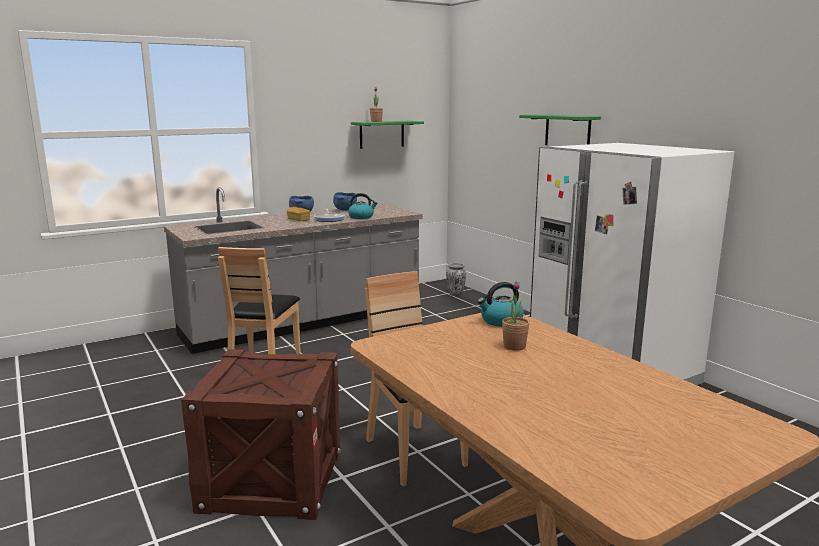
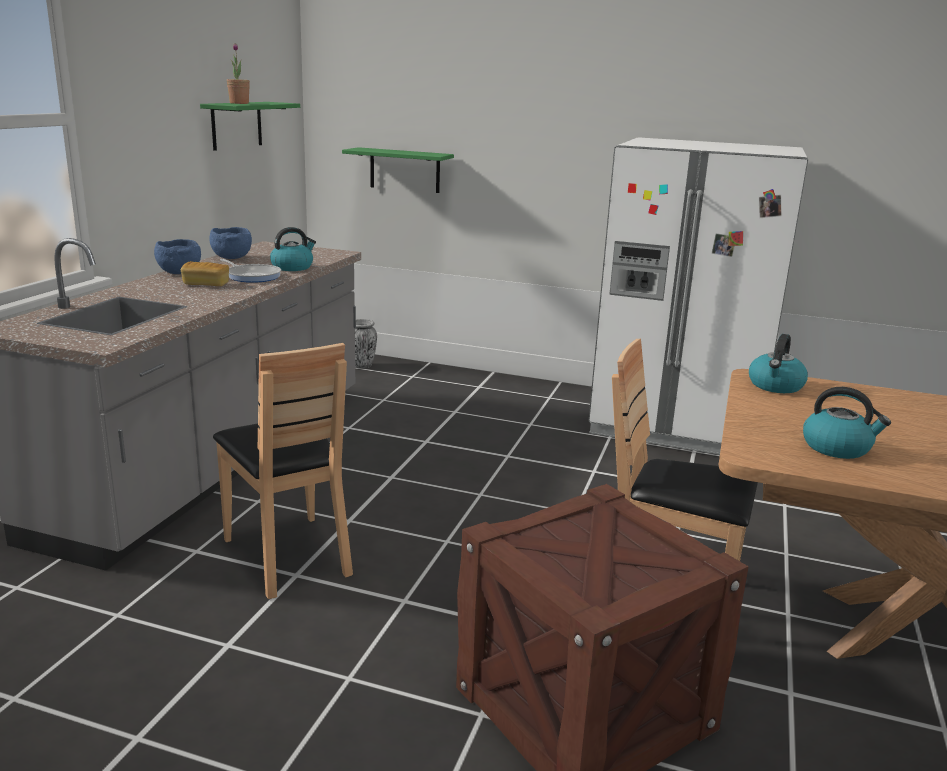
camera: 40 degrees left, 5 degrees up
(435, 355) = (837, 447): none -> kettle
(514, 346) = (861, 413): potted plant -> none
(567, 131) = (549, 121): green shelf -> green shelf (404, 170)

